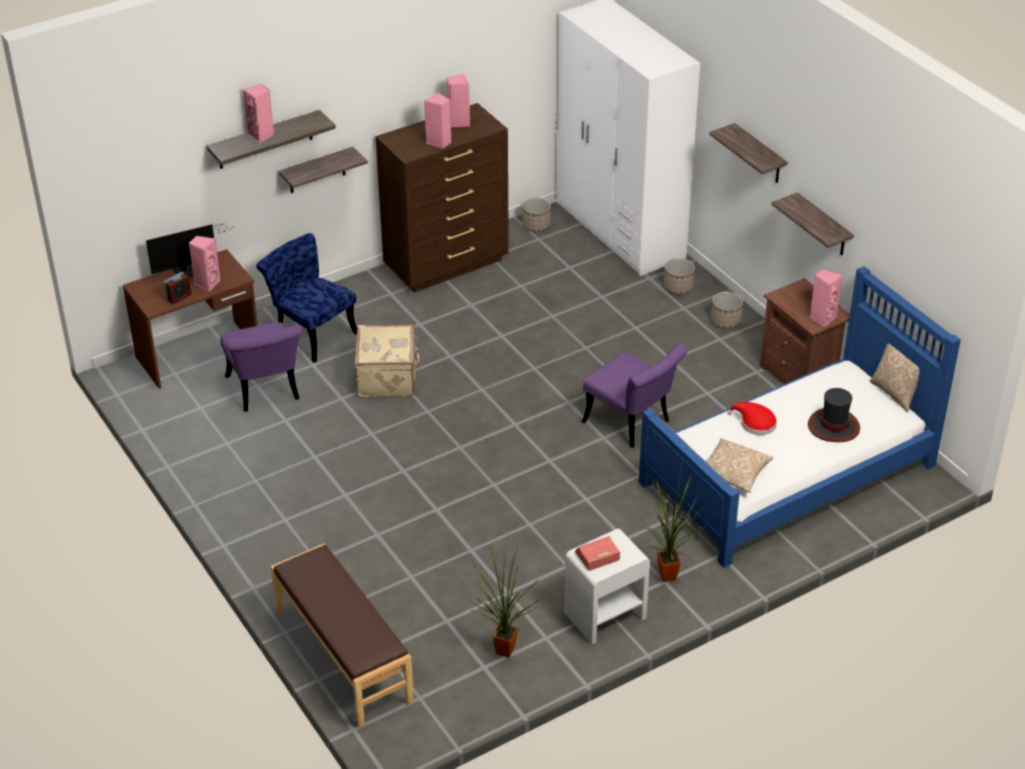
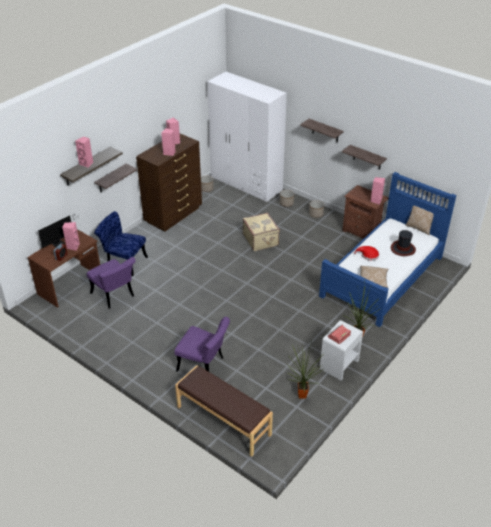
camera: 20 degrees left, 0 degrees up
(388, 377) = (173, 275): beige suitcase -> beige suitcase (261, 240)
(632, 424) = (301, 270): purple chair -> purple chair (204, 365)

